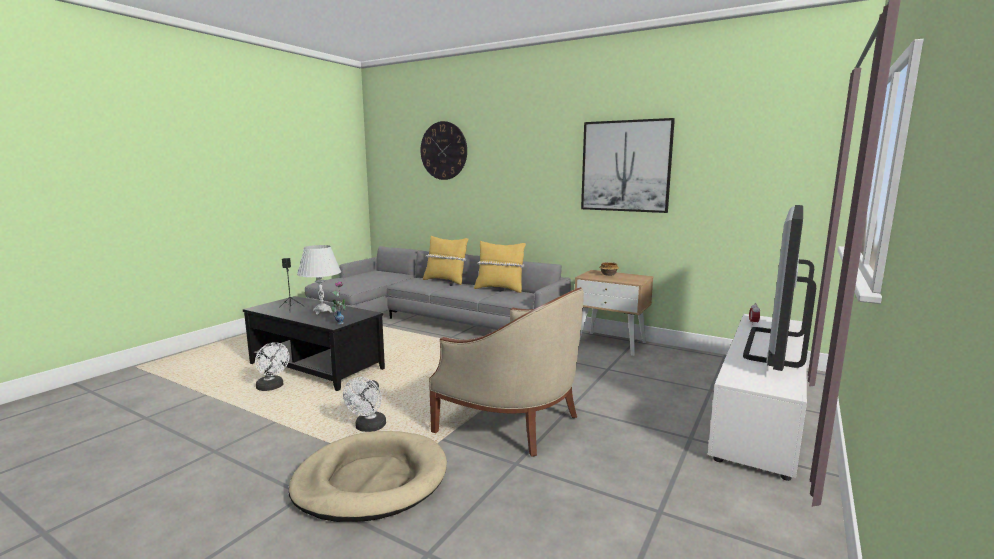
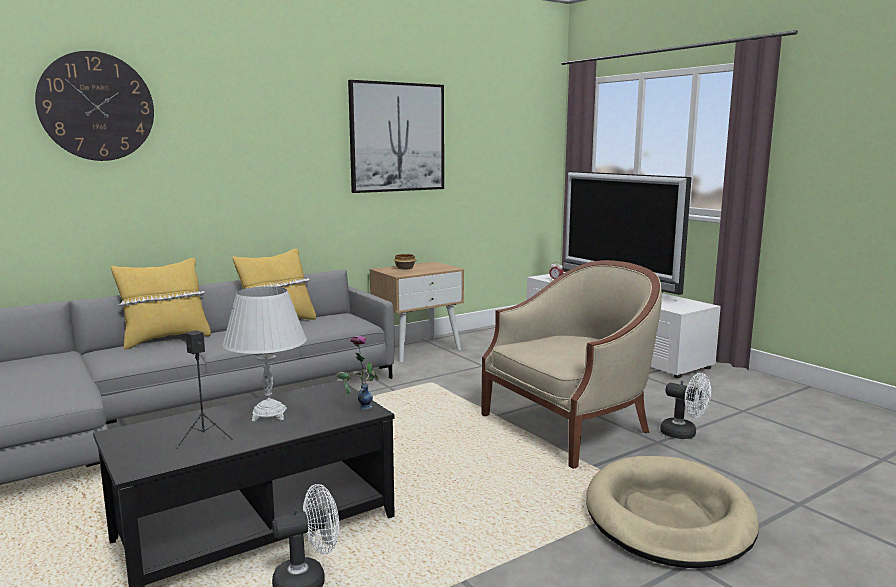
camera: 65 degrees left, 0 degrees up
(368, 428) = (536, 505): white fan -> white fan (684, 434)

